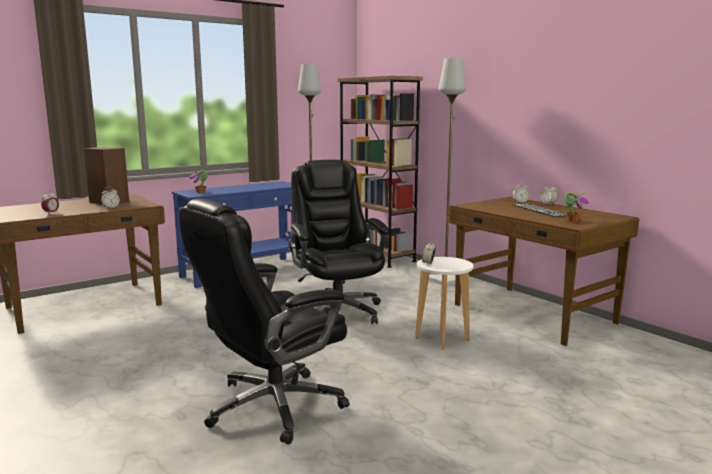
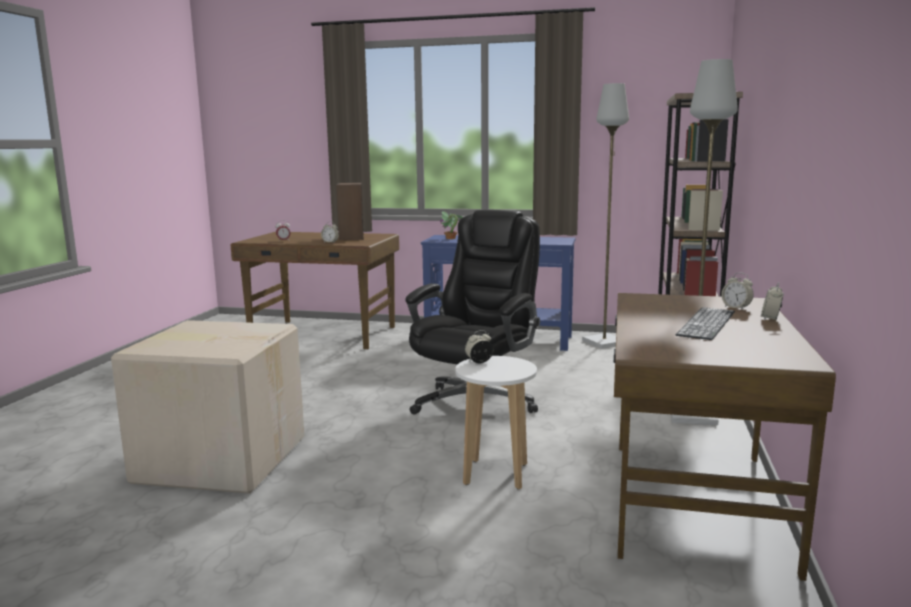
camera: 50 degrees right, 0 degrees up
(271, 407) = (220, 459): black office chair -> cardboard box
(572, 220) = (677, 346): potted plant -> none

